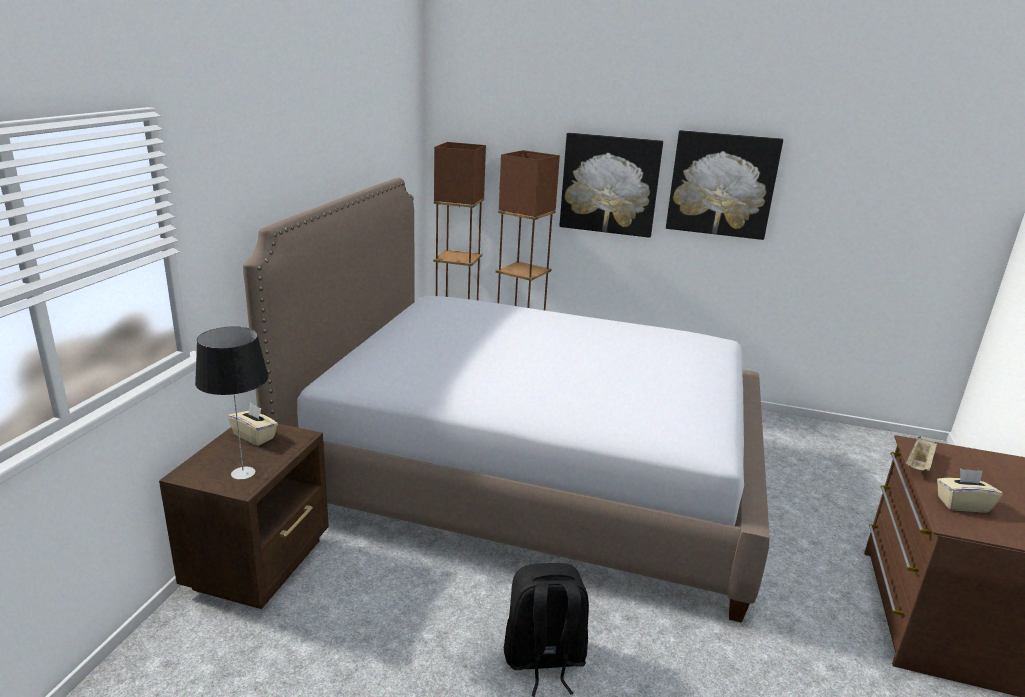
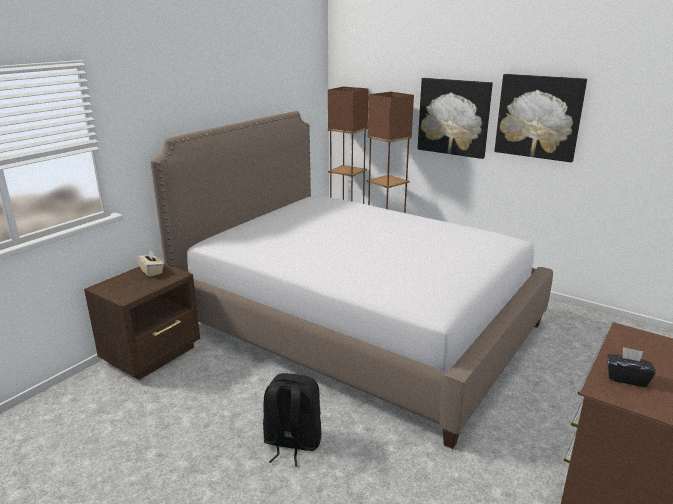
camera: 20 degrees right, 0 degrees up
(243, 472) = (131, 290): table lamp -> none
(919, 464) = (614, 345): beige tray -> none
(962, 504) = (626, 378): beige tissue box -> black tissue box

